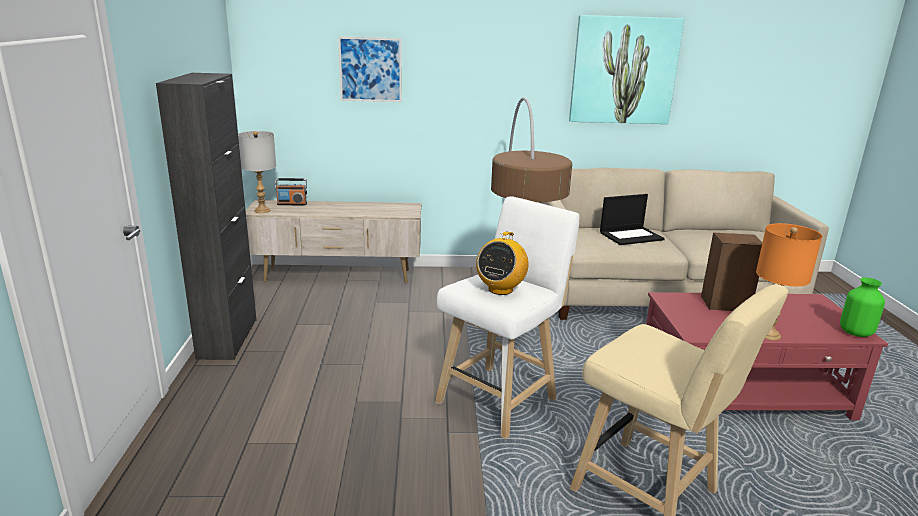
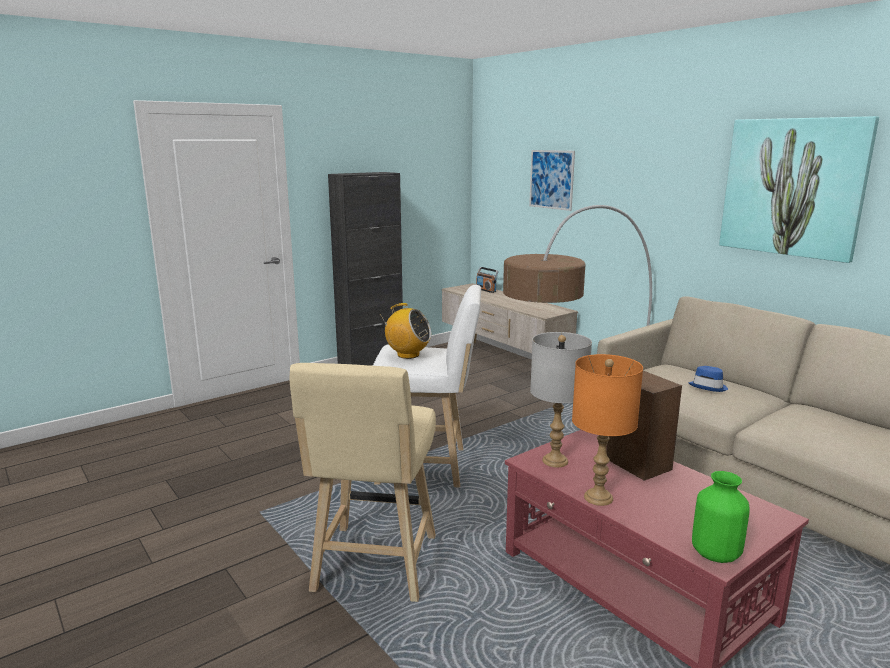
camera: 55 degrees right, 5 degrees down
(262, 211) = (458, 289): grey table lamp -> grey table lamp (554, 461)
(500, 289) = (407, 355): radio -> radio turned 150 degrees counterclockwise
(631, 236) = (708, 387): laptop -> blue hat

